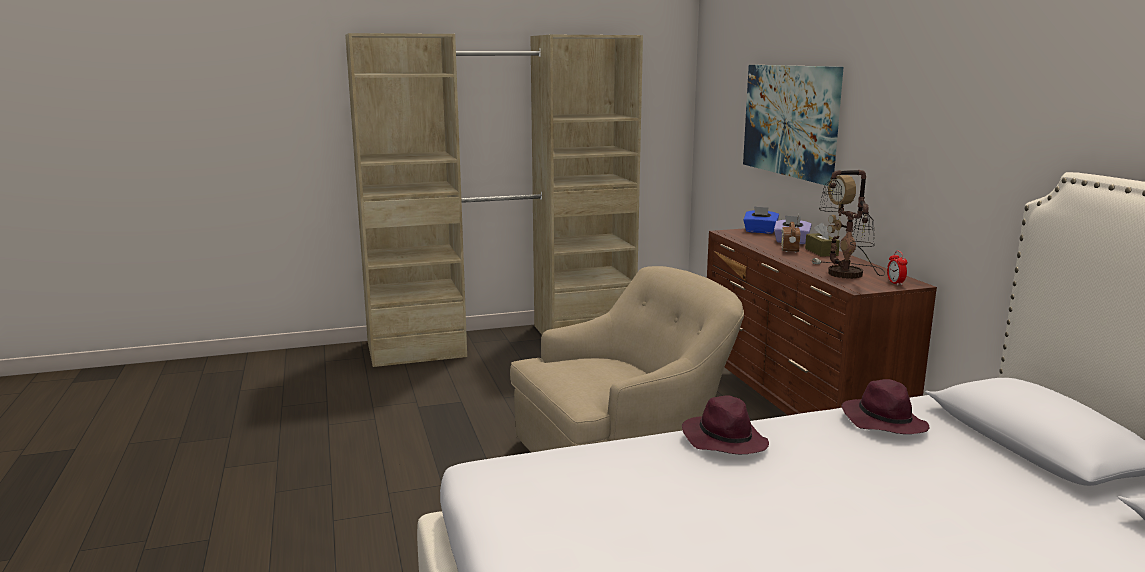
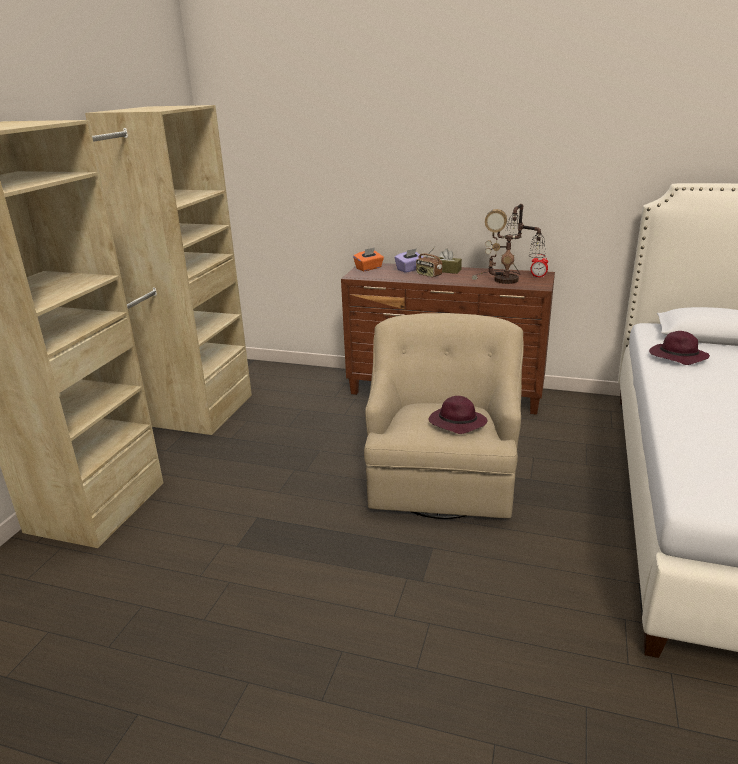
camera: 55 degrees left, 10 degrees up
(723, 440) = (684, 404): purple hat -> purple hat (456, 423)
(760, 231) = (369, 268): blue tissue box -> orange tissue box
(790, 120) = (367, 173): picture -> none

